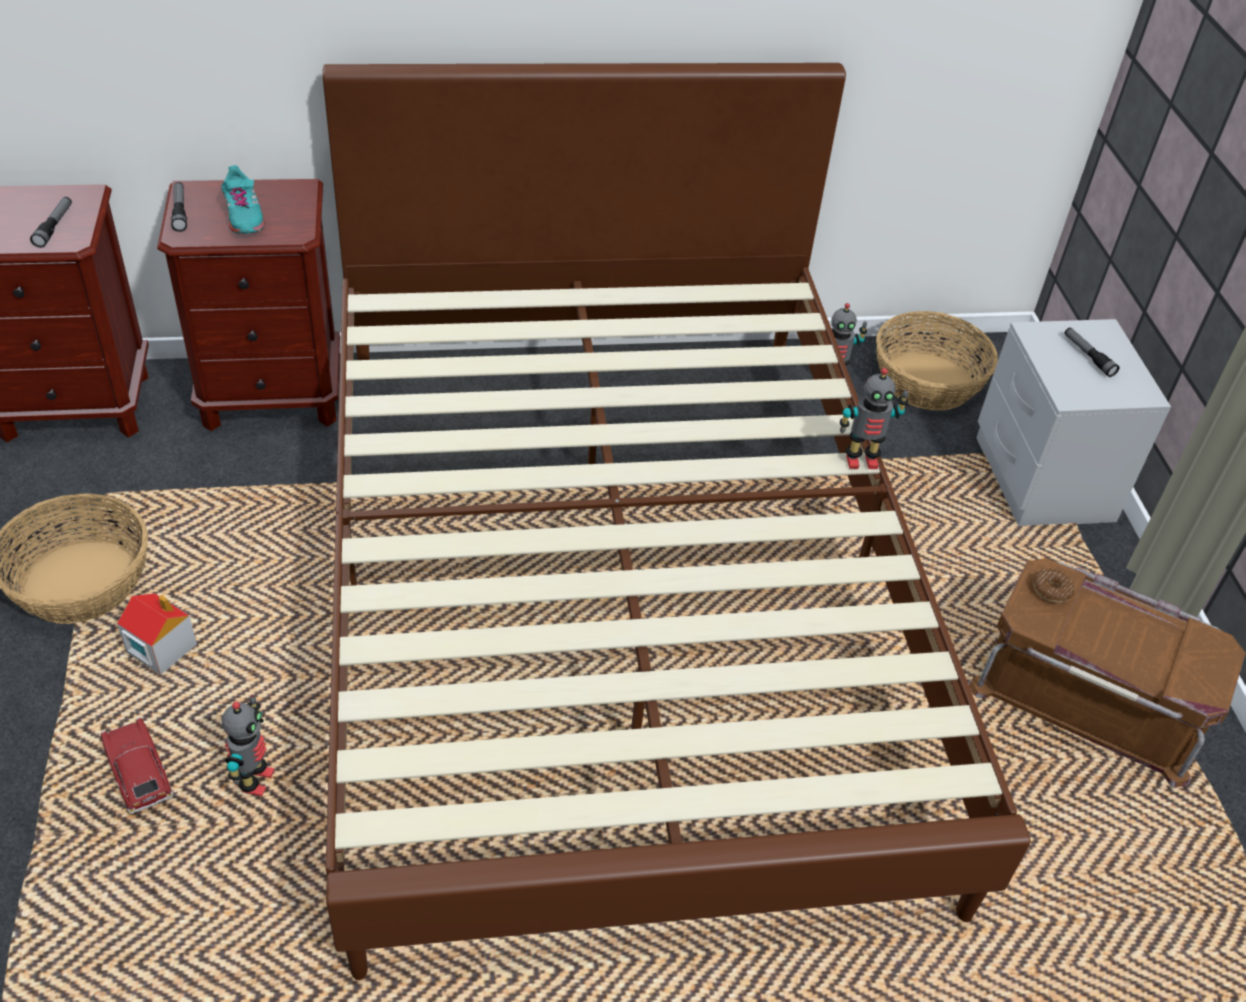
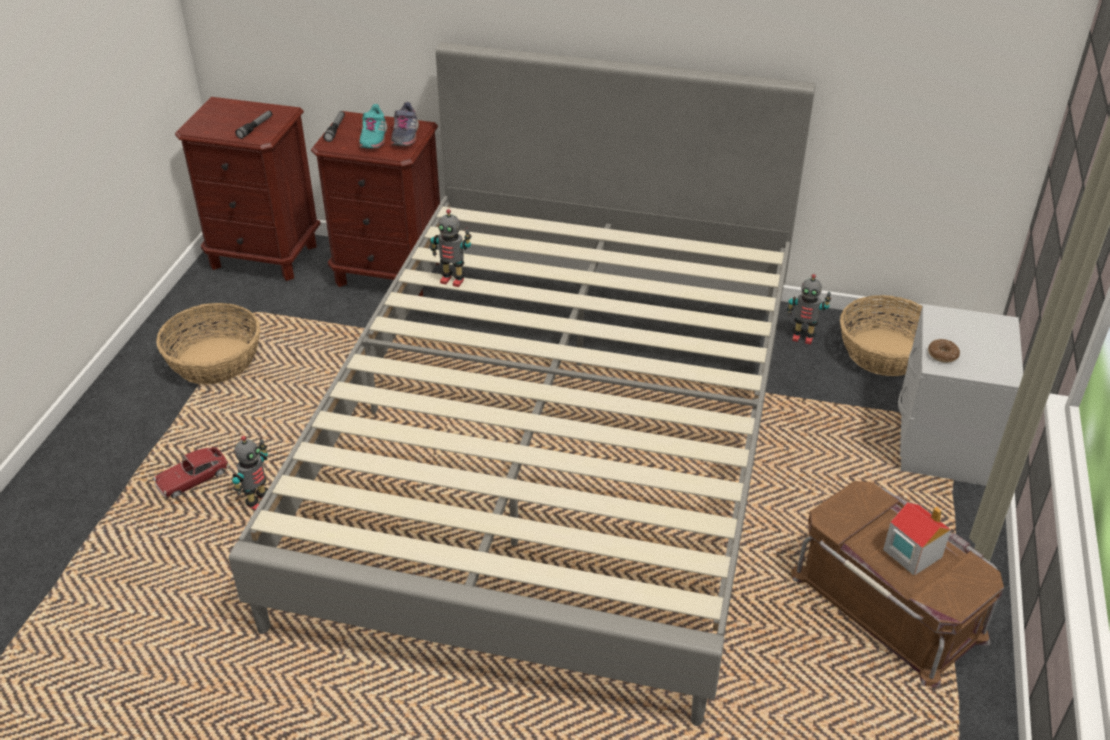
camera: 25 degrees right, 5 degrees down
(139, 773) = (193, 479): toy car -> toy car turned 120 degrees counterclockwise
(161, 649) = (242, 411): toy house -> toy house (911, 553)
(287, 205) = (405, 136): none -> grey shoe
(616, 593) = (556, 446): brown bed -> grey bed
(861, 460) = (748, 379): toy robot -> toy robot (452, 280)
(1051, 590) = (861, 504): donut -> donut (942, 355)
(1088, 356) = (974, 339): flashlight -> none

